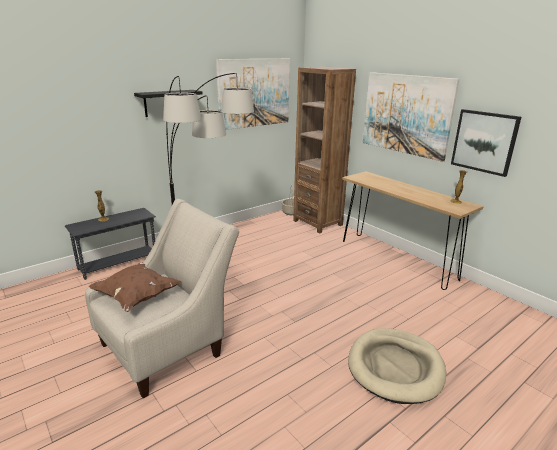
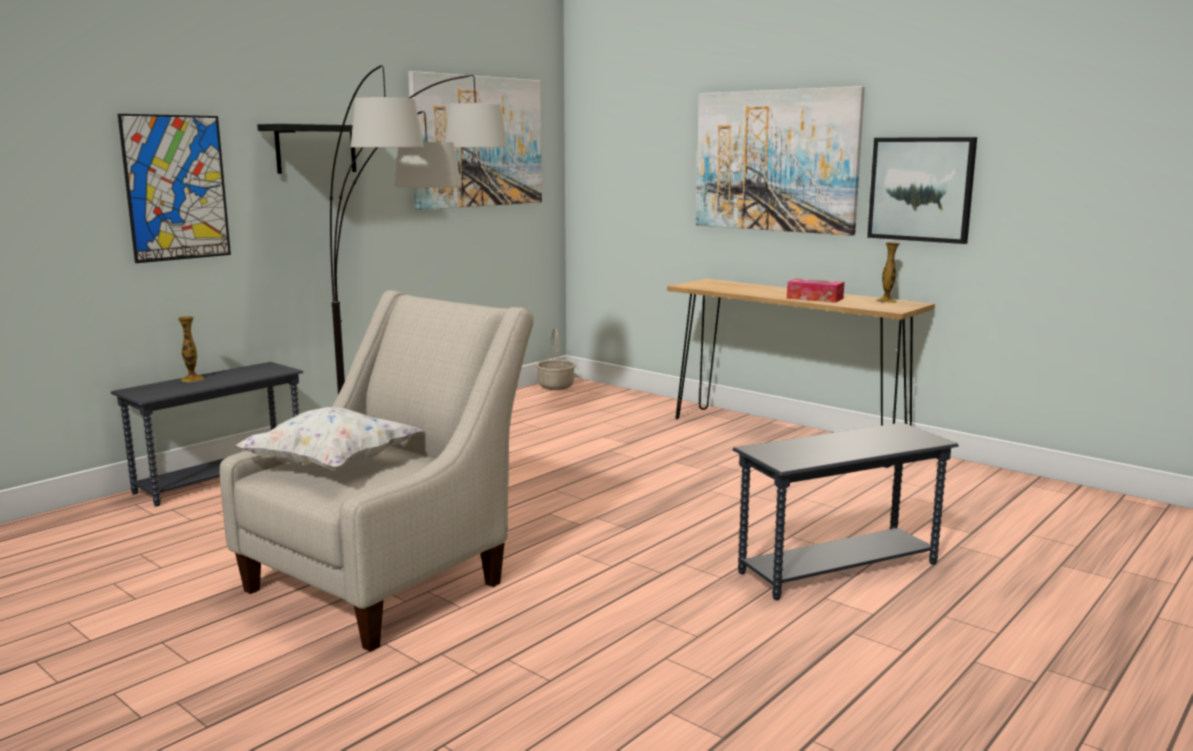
camera: 10 degrees left, 10 degrees down
(92, 127) = (176, 188): none -> picture
(136, 297) = (331, 467): brown pillow -> white pillow
(318, 223) = (616, 397): brown bookcase -> none
(395, 367) = (837, 568): beige dog bed -> grey side table
(416, 196) = (814, 298): none -> tissue box

